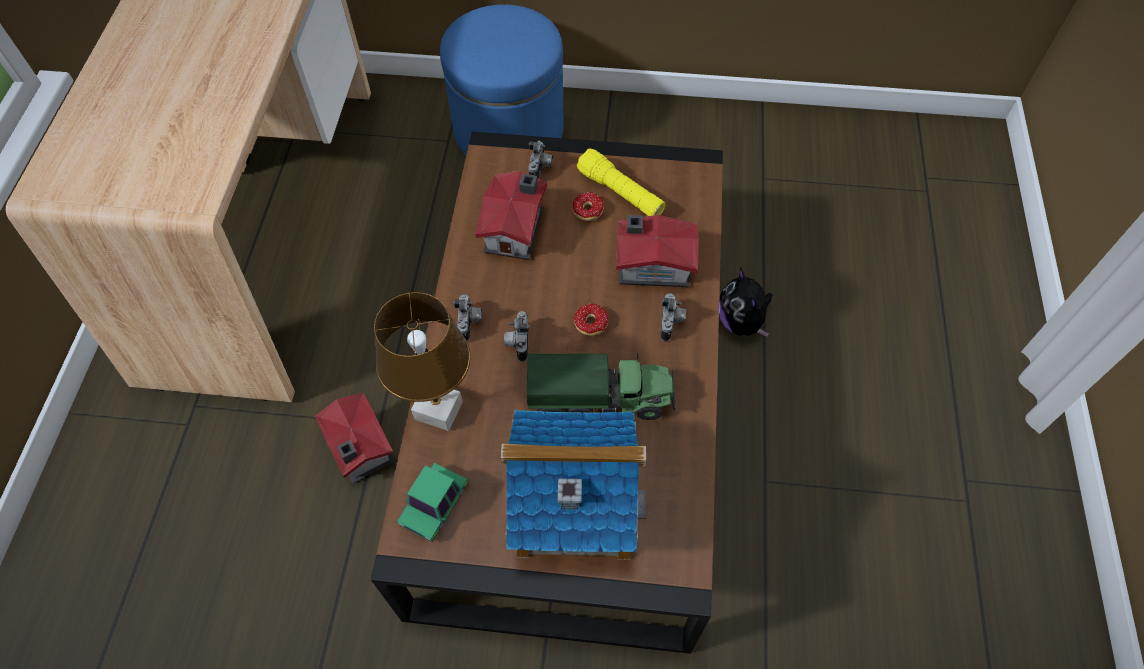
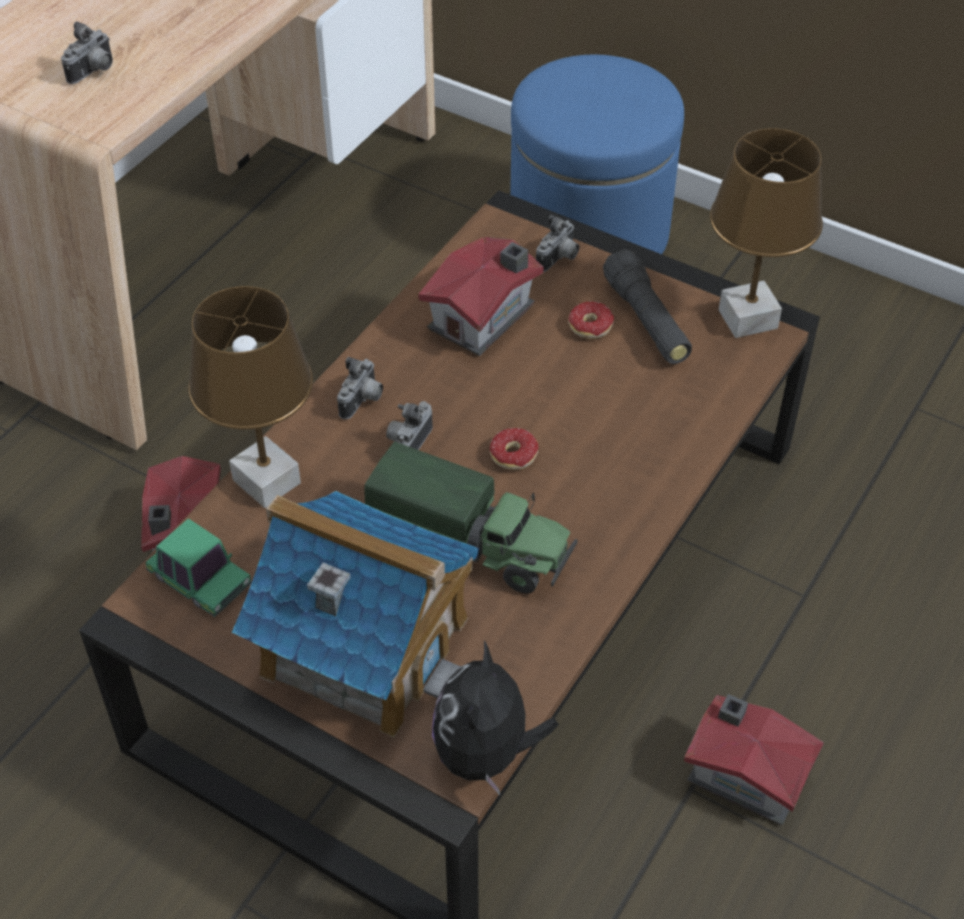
camera: 25 degrees right, 10 degrees down
(435, 504) = (199, 580): toy car -> toy car turned 105 degrees counterclockwise
(620, 193) = (646, 321): yellow flashlight -> black flashlight
(652, 265) = (635, 417): toy house -> toy house (745, 773)
(671, 323) = (618, 493): camera -> camera (94, 72)
(682, 168) = (748, 318): none -> brown table lamp
(741, 322) = (775, 578): plush toy -> plush toy (486, 754)

